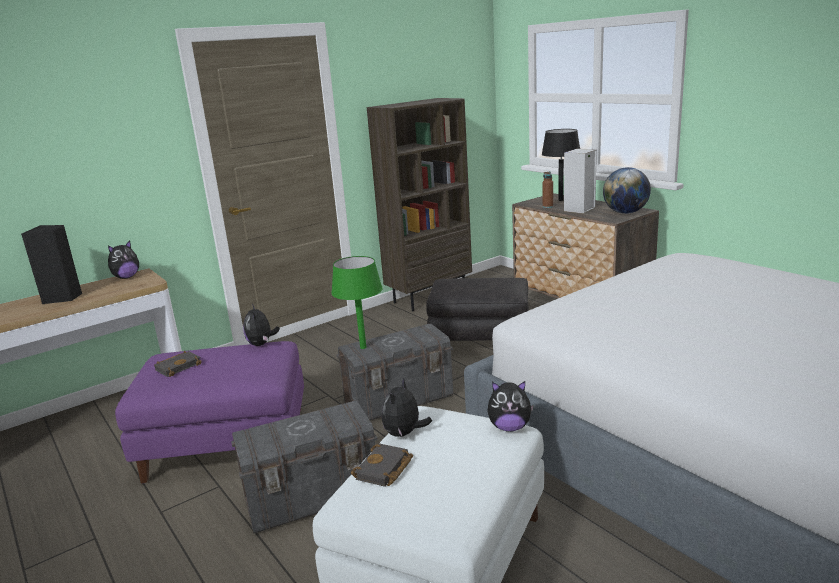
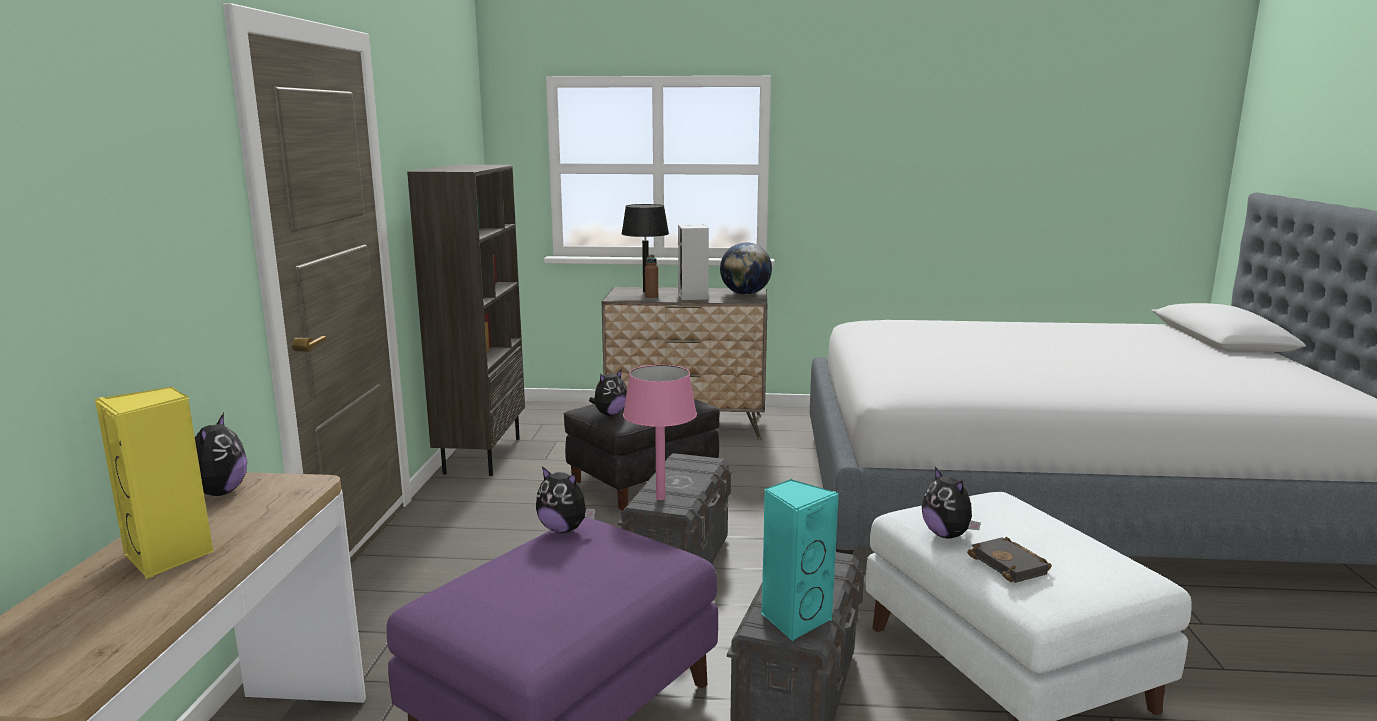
camera: 50 degrees left, 5 degrees down
(63, 298) = (170, 556): black speaker -> yellow speaker
(179, 366) = (514, 596): black book -> none
(265, 439) = (794, 619): none -> turquoise speaker
(363, 347) = (660, 498): green table lamp -> pink table lamp
(509, 427) = (997, 495): plush toy -> plush toy (610, 414)

